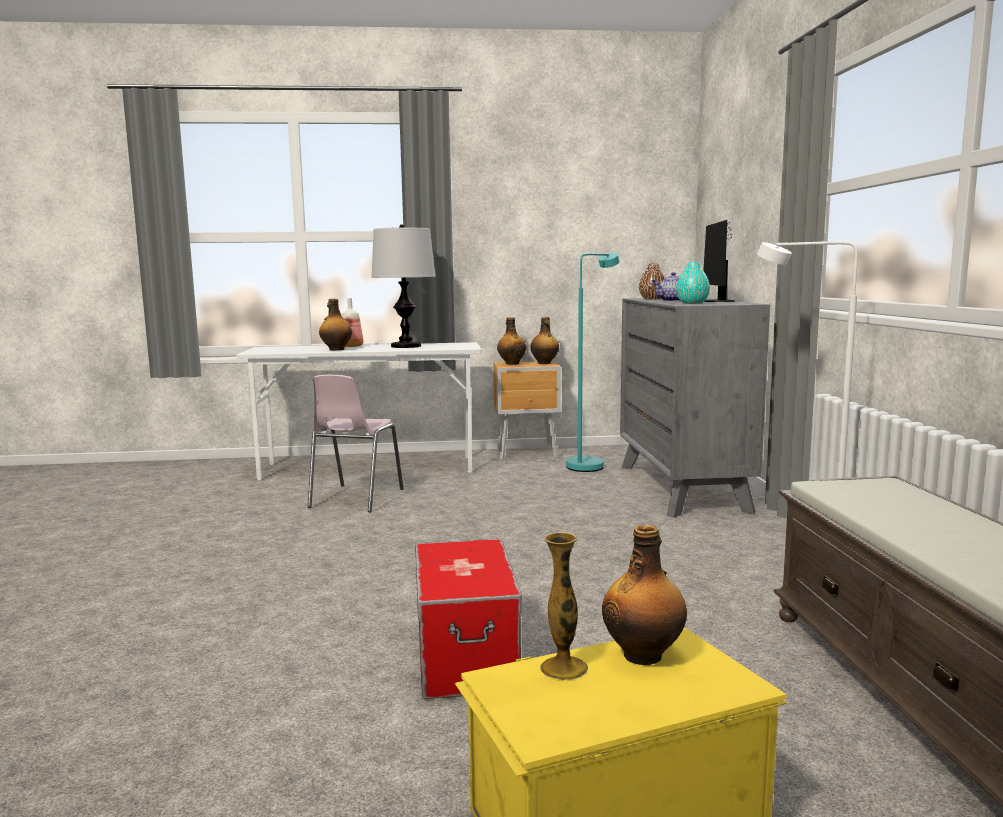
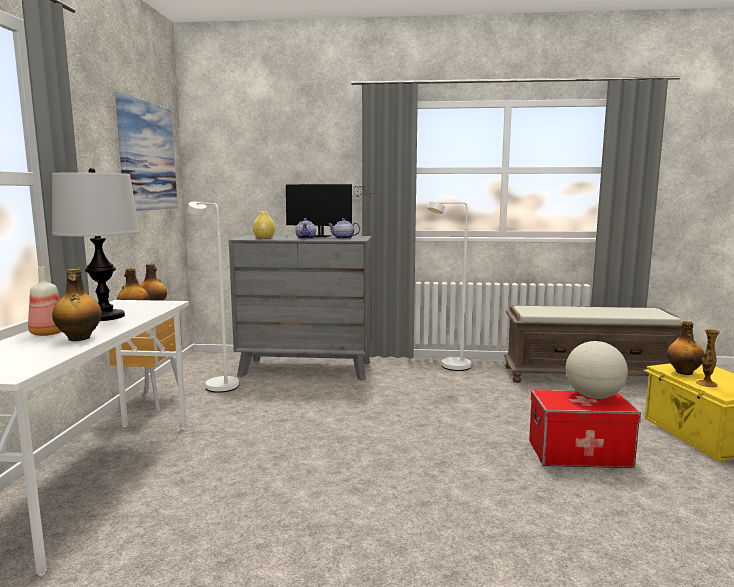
camera: 80 degrees left, 0 degrees up
(355, 499) = (223, 491): pink chair -> none
(480, 574) = (593, 397): none -> globe
(590, 464) = (218, 384): turquoise floor lamp -> white floor lamp
(604, 204) = (147, 156): none -> picture
(652, 299) = (264, 238): brown vase -> yellow vase
(692, 303) = (343, 238): turquoise vase -> teapot

